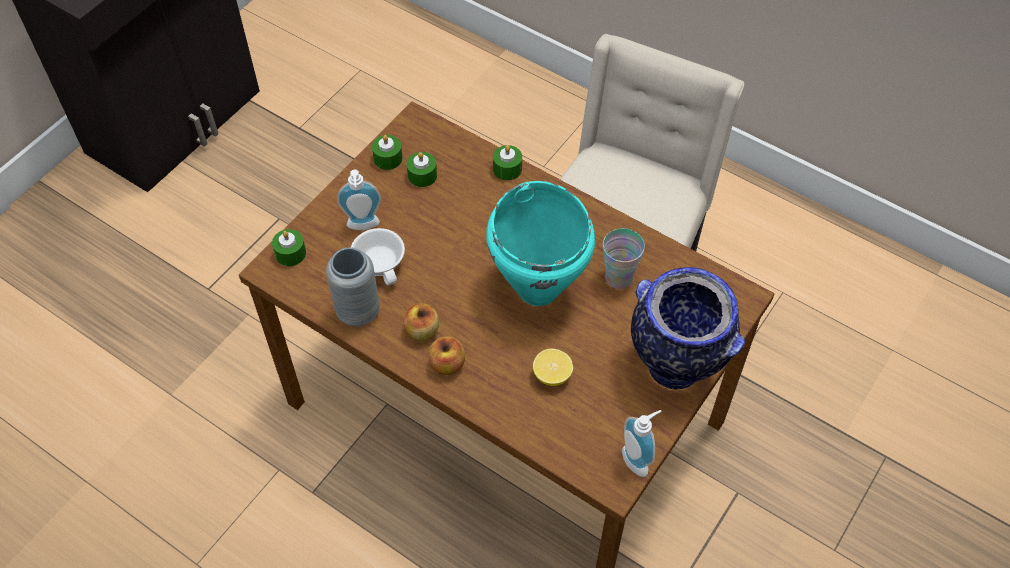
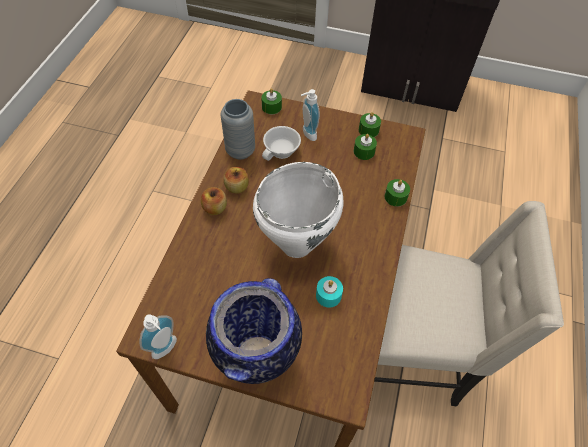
camera: 70 degrees right, 0 degrees up
(539, 288) = (297, 244): turquoise cooking pot -> white cooking pot
(552, 375) = (225, 272): lemon -> none
(618, 277) = (328, 295): cup -> turquoise candle

